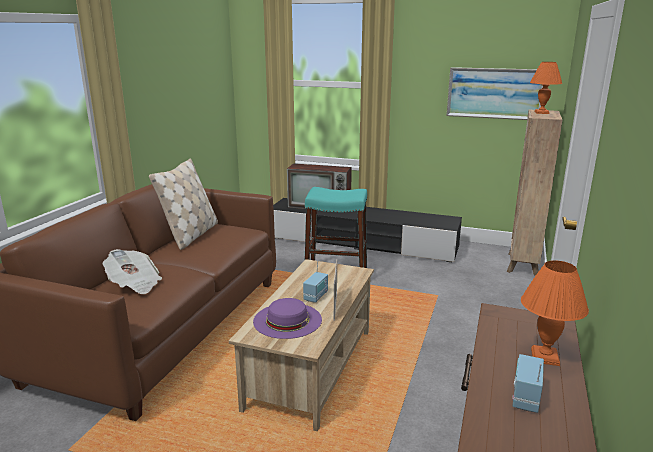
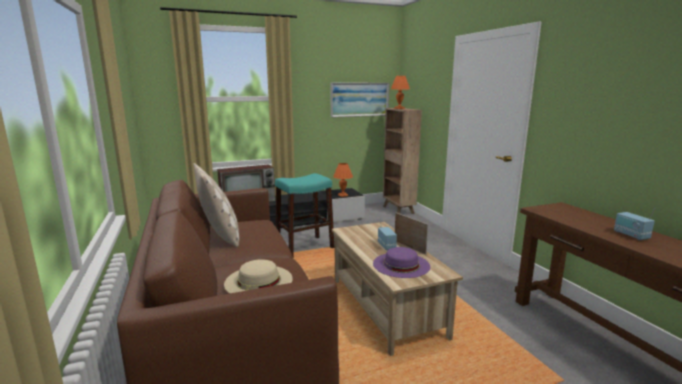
camera: 40 degrees left, 5 degrees down
(134, 284) = (258, 281): newspaper -> beige hat
(544, 356) = (594, 219): orange table lamp -> orange table lamp (342, 195)

